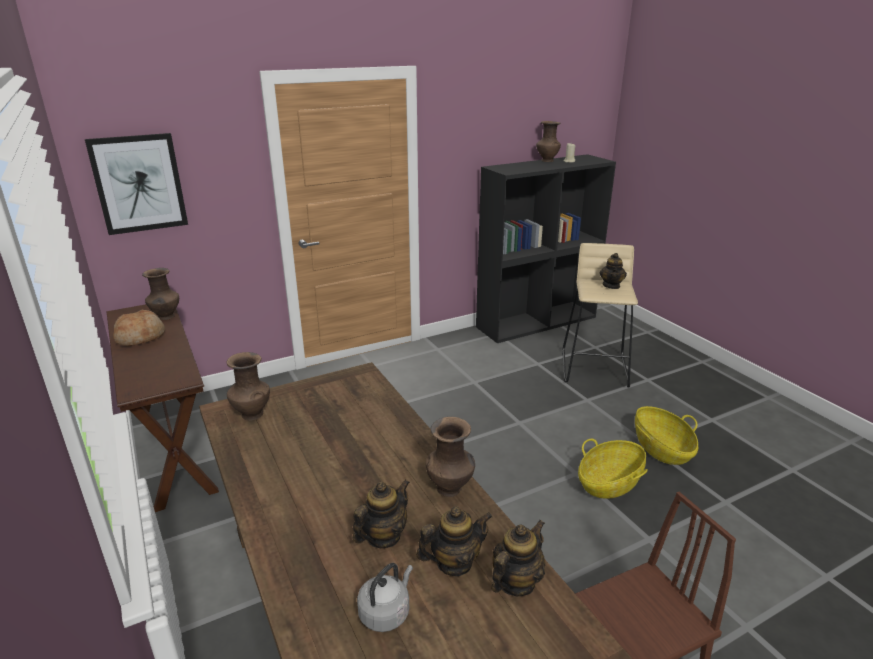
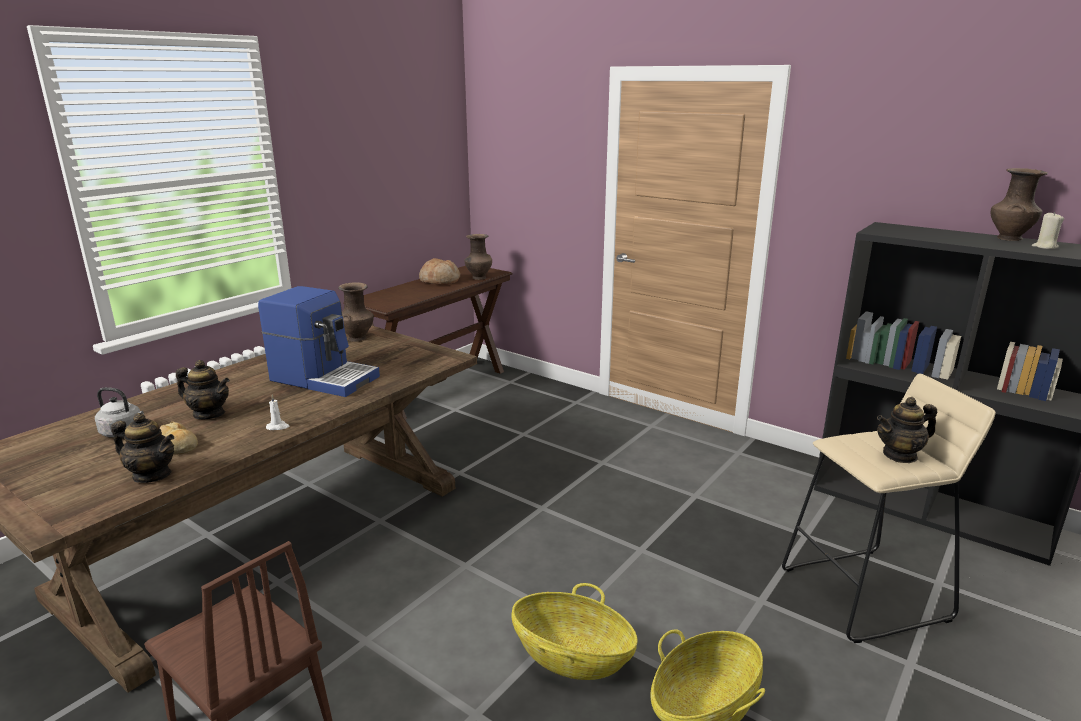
camera: 65 degrees right, 5 degrees down
(139, 183) = (507, 162): picture -> none
(348, 448) = (324, 378): none -> coffee machine
(450, 488) = (278, 427): brown vase -> white candle
(454, 562) = (178, 446): teapot -> bread

